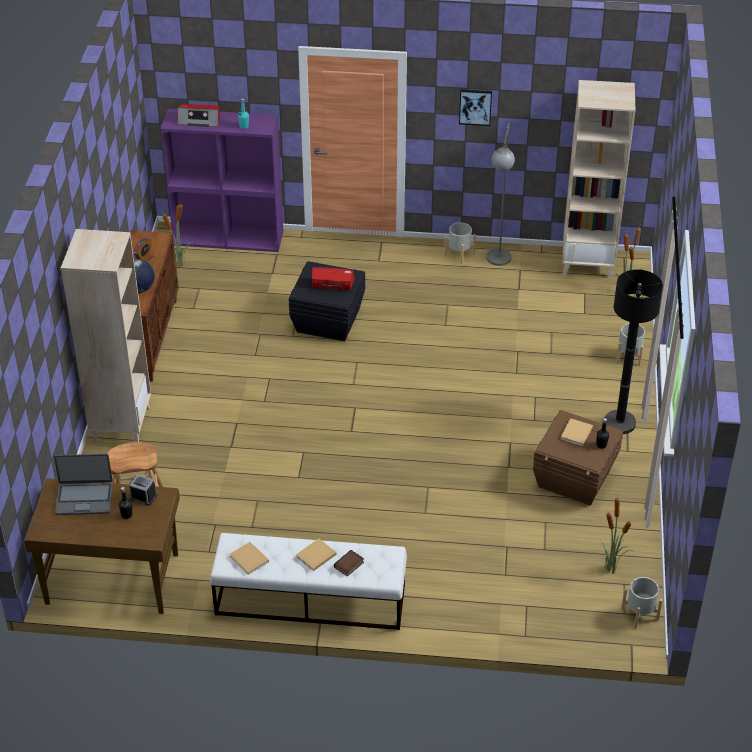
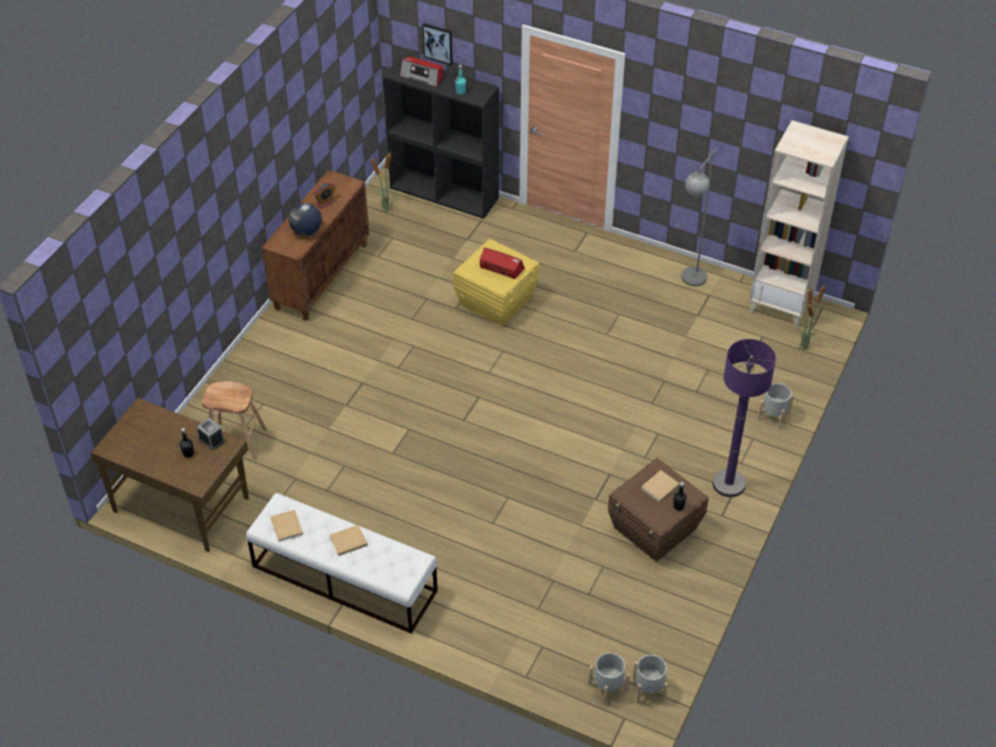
camera: 20 degrees right, 5 degrees up
(84, 499) = (160, 427): laptop -> none
(121, 424) = (259, 356): beige bookcase -> none
(229, 237) = (445, 193): purple bookcase -> black bookcase
(327, 320) = (496, 301): black storage box -> yellow storage box
(349, 565) = (373, 560): book -> none
(459, 254) = (656, 264): grey planter -> grey planter (607, 687)
(475, 107) = (687, 123): picture -> picture (438, 43)
(611, 568) = (644, 633): potted plant -> none
(619, 423) = (728, 484): black floor lamp -> purple floor lamp

